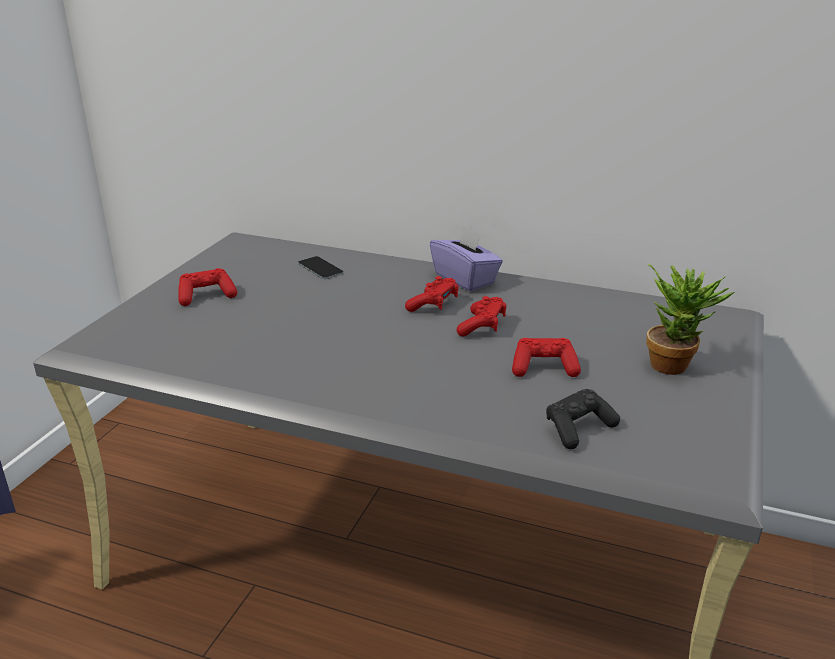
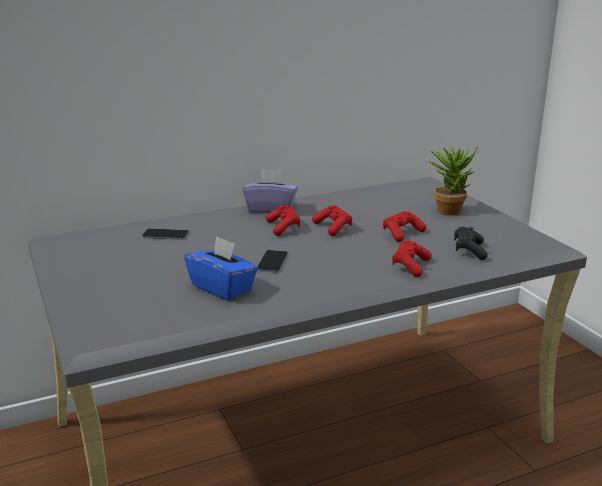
camera: 45 degrees left, 5 degrees down
(206, 296) = (121, 278): red game controller -> red game controller (410, 266)
(253, 343) = (222, 288): none -> blue tissue box
(346, 337) = (272, 262): none -> phone

